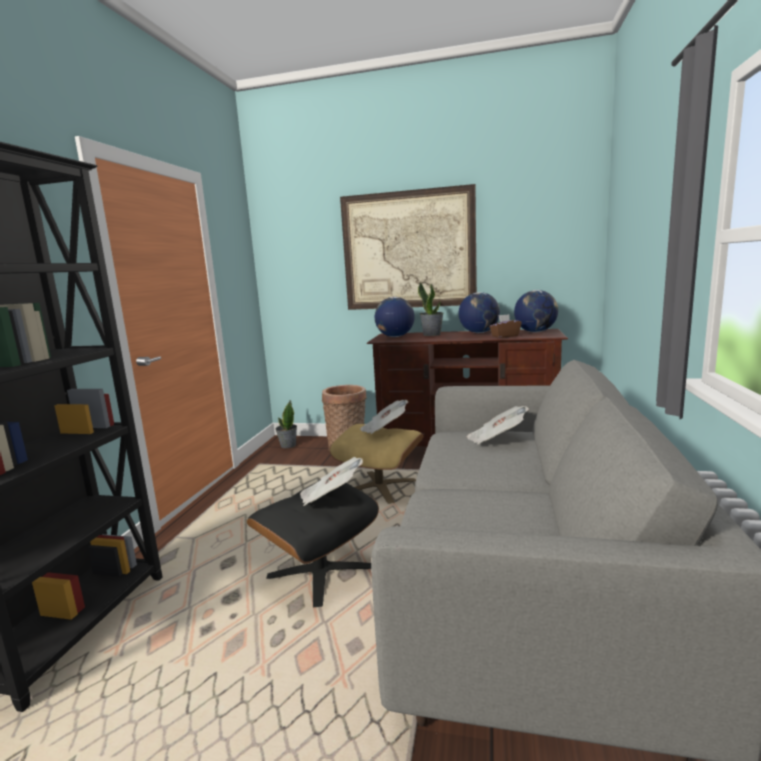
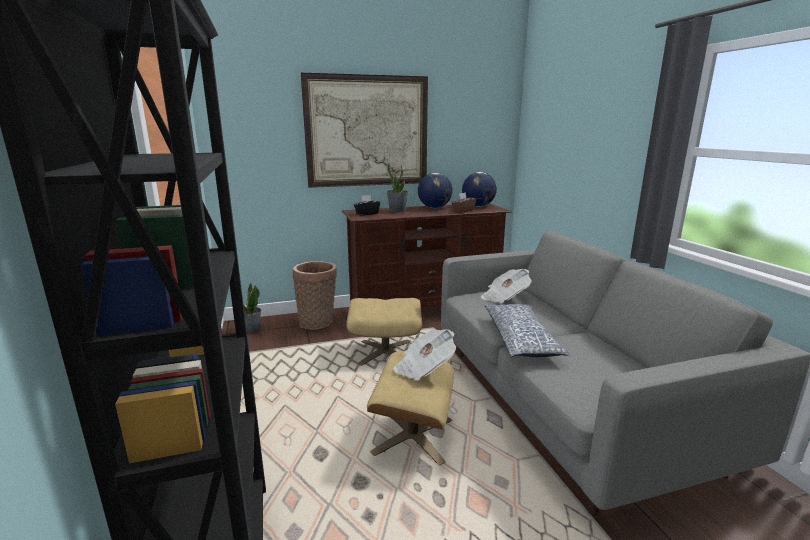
camera: 30 degrees left, 5 degrees up
(320, 572) = (412, 436): black ottoman -> beige ottoman
(384, 429) = (388, 300): newspaper -> none
(395, 336) = (367, 213): globe -> black tissue box
(448, 485) = (521, 339): none -> pillow

